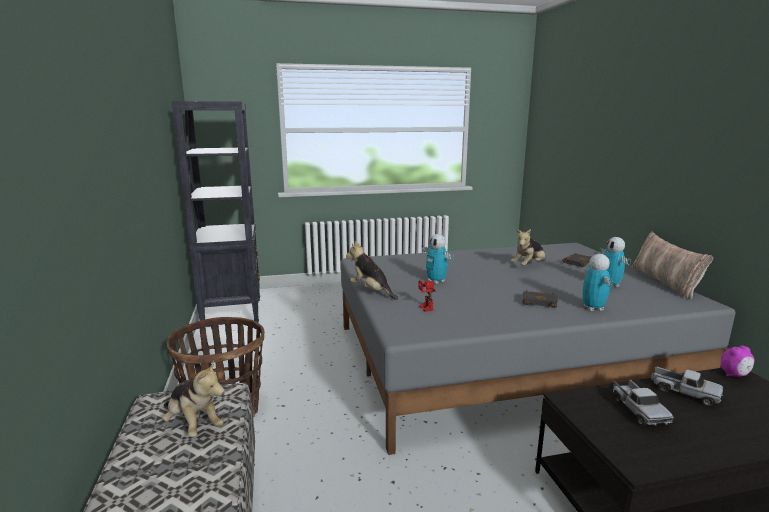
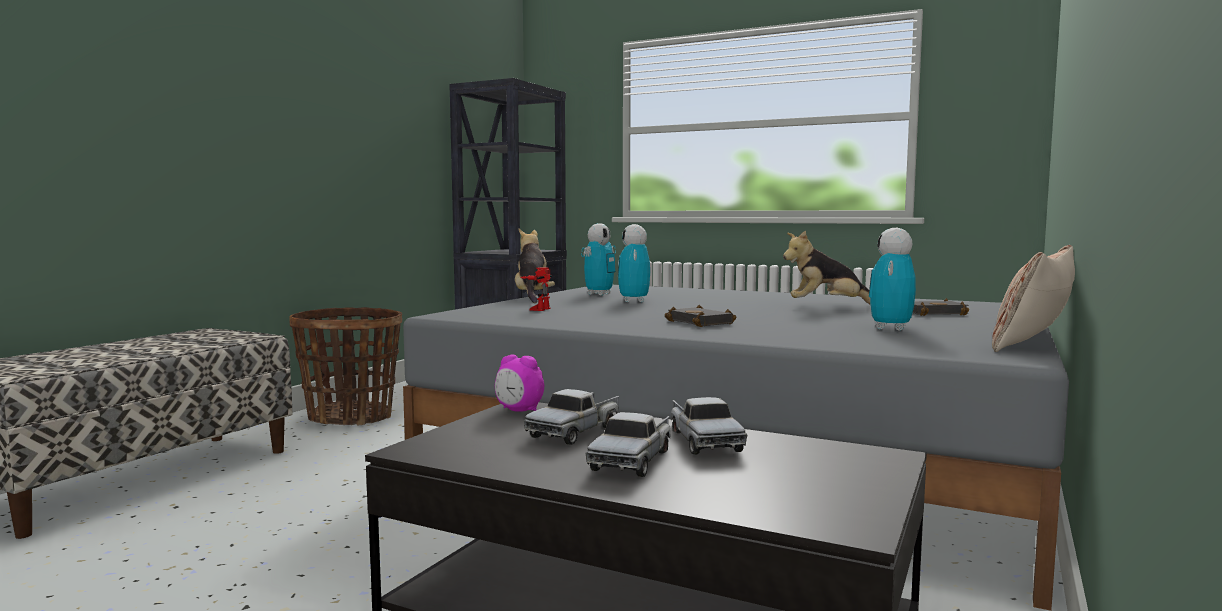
camera: 40 degrees right, 10 degrees down
(193, 424) = (190, 342): plush toy -> none
(593, 308) = (760, 334): toy robot -> toy robot (599, 294)
(706, 421) = (633, 459): none -> toy truck
(734, 375) = (868, 453): alarm clock -> alarm clock (519, 410)

